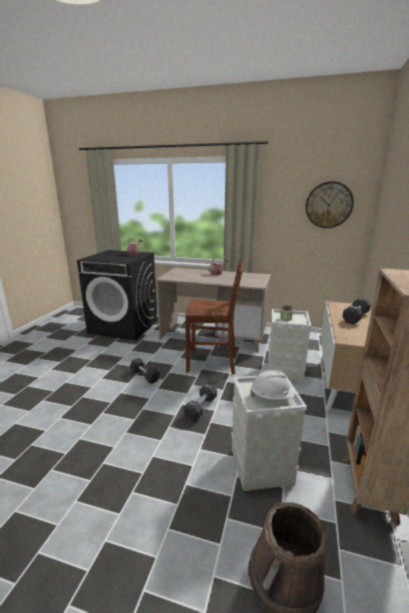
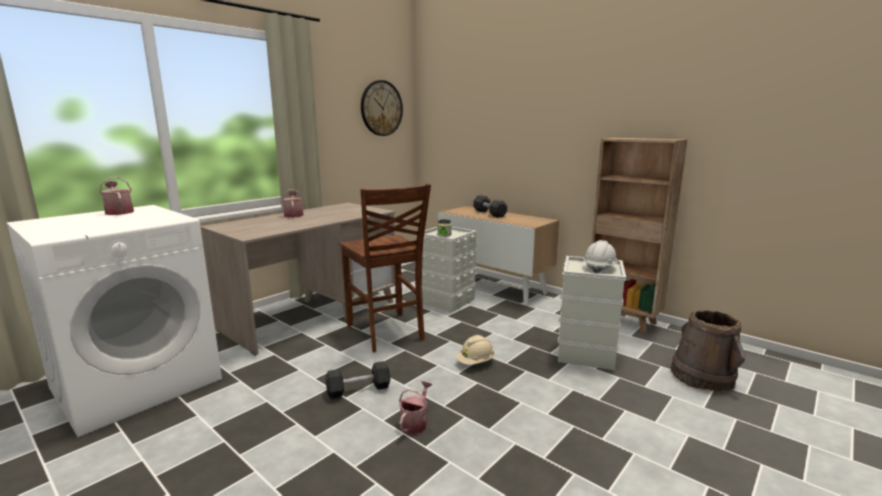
camera: 65 degrees left, 5 degrees down
(122, 403) = (415, 422): none -> watering can
(124, 326) = (137, 382): black washing machine -> white washing machine
(201, 408) = (475, 362): black dumbbell -> beige hard hat
(213, 363) = (386, 332): brown chair -> brown chair turned 120 degrees clockwise

